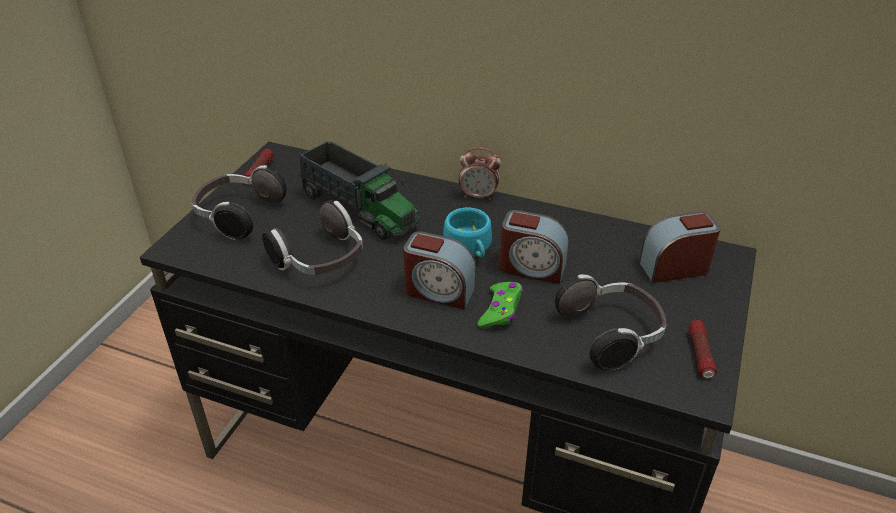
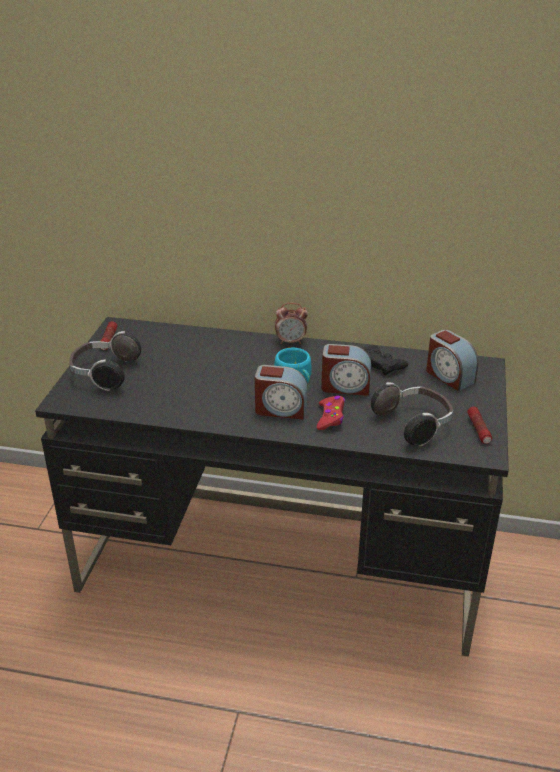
camera: 10 degrees left, 5 degrees down
(321, 261) = (183, 398): headphones -> none
(360, 209) = (200, 359): toy truck -> none
(501, 310) = (330, 417): green game controller -> red game controller
(587, 239) = (381, 364): none -> black game controller
(674, 267) = (449, 376): alarm clock -> alarm clock turned 105 degrees counterclockwise

